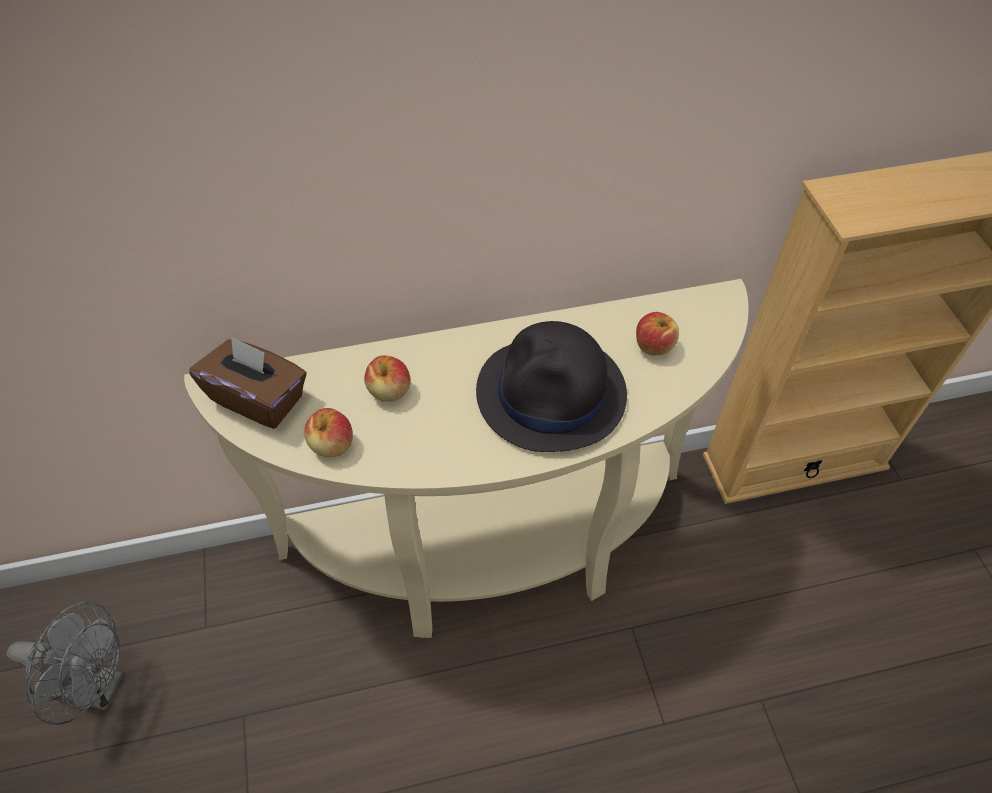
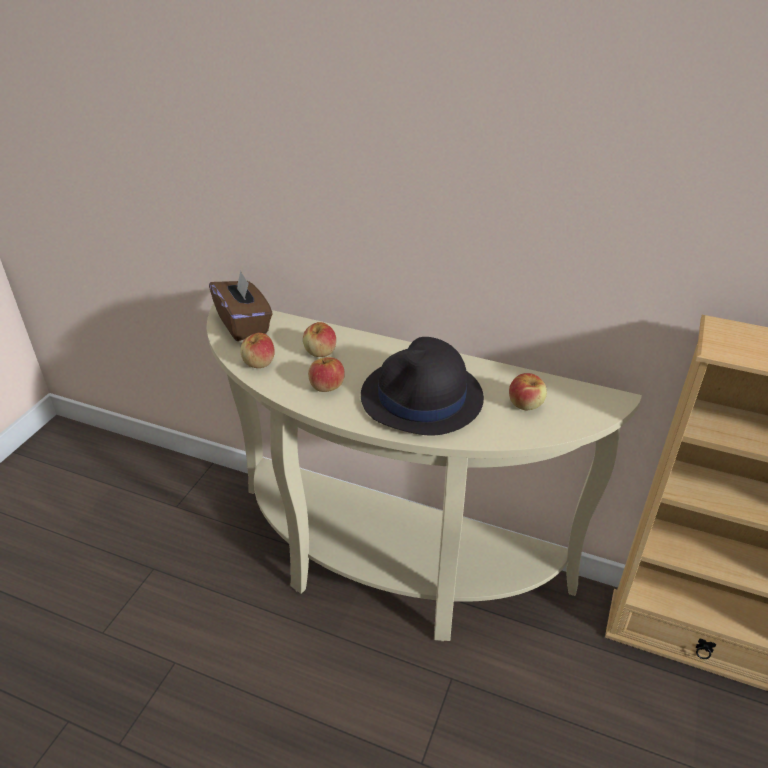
camera: 35 degrees right, 15 degrees down
(97, 687) = (95, 504): grey fan -> none
(439, 434) = (326, 386): none -> apple

